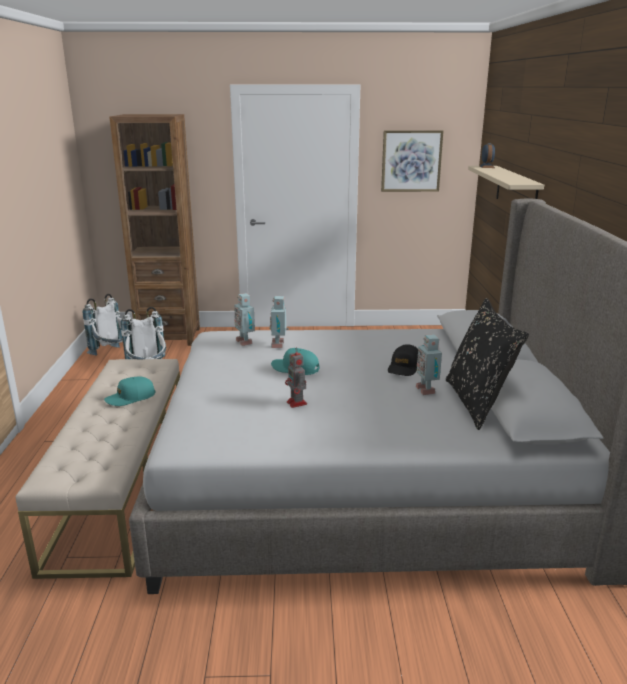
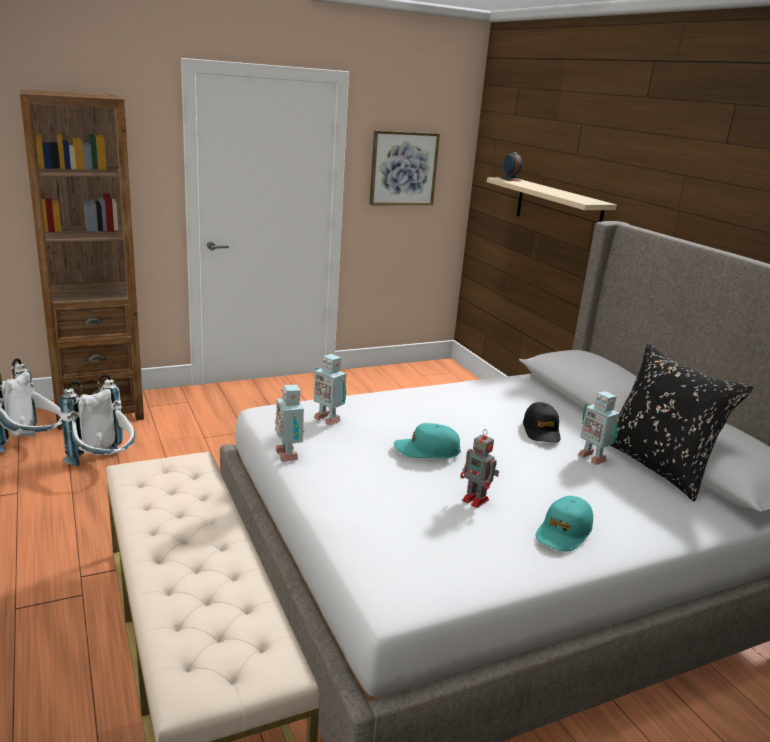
camera: 25 degrees left, 0 degrees up
(130, 398) = (201, 524): turquoise cap -> turquoise cap (563, 532)
(279, 344) = (374, 418): toy robot -> toy robot (289, 454)

